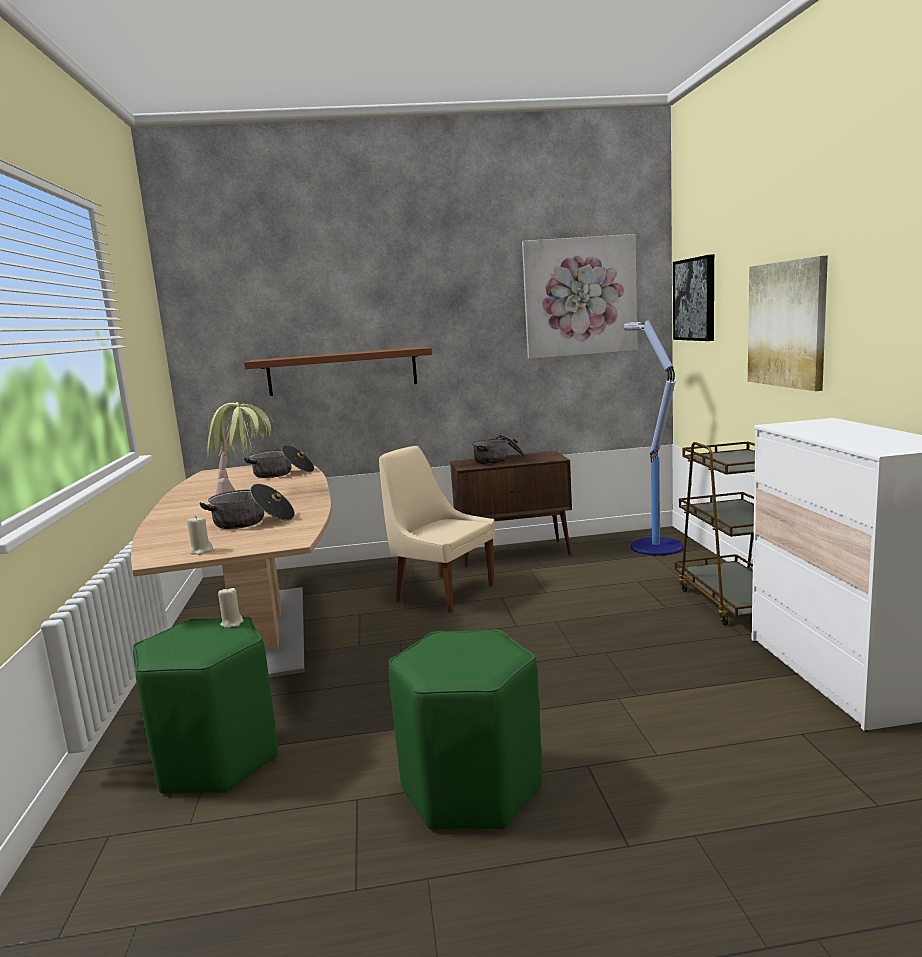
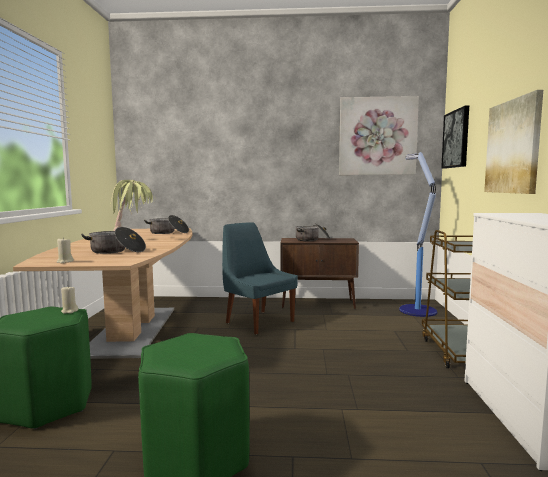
camera: 10 degrees right, 5 degrees down
(342, 371) = (218, 174): brown shelf -> none
(442, 593) = (258, 321): beige chair -> blue chair

